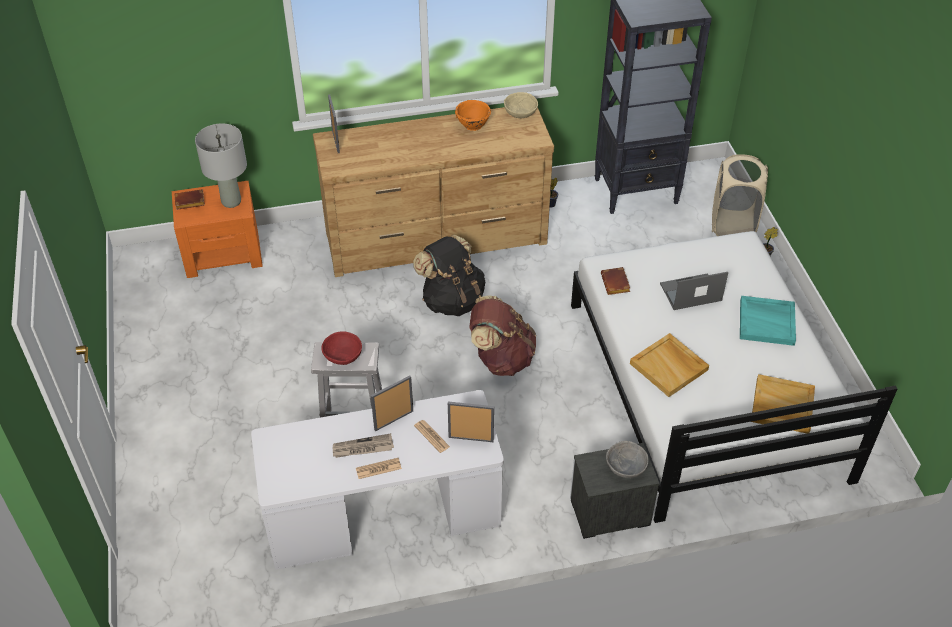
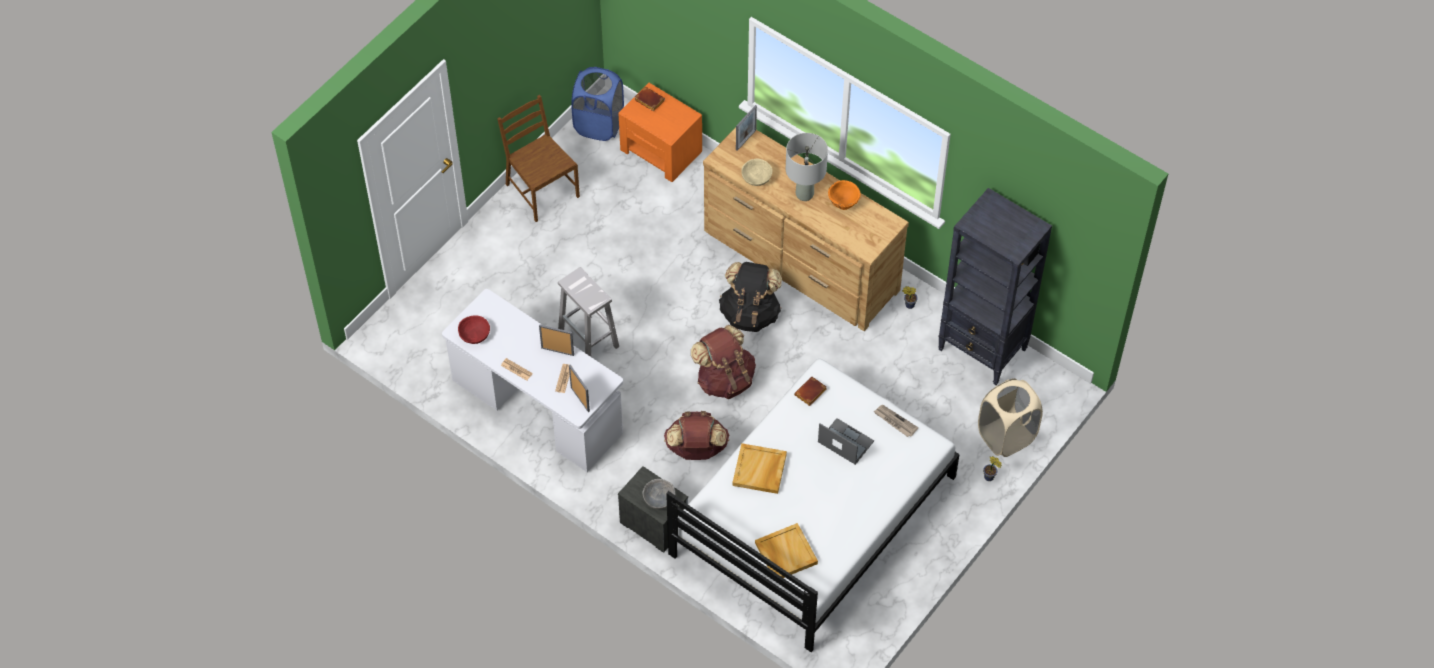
camera: 50 degrees right, 10 degrees up
(144, 275) = (599, 124): none -> blue laundry basket
(155, 357) = (541, 190): none -> brown chair
(231, 201) = (673, 122): grey table lamp -> grey table lamp (805, 194)
(342, 356) = (583, 289): red bowl -> red bowl (474, 334)
(362, 448) = (523, 351): newspaper -> newspaper (895, 421)
(520, 112) = (887, 221): beige bowl -> beige bowl (757, 178)
(556, 425) = (696, 449): none -> brown backpack
(767, 322) = (859, 503): turquoise tray -> none

